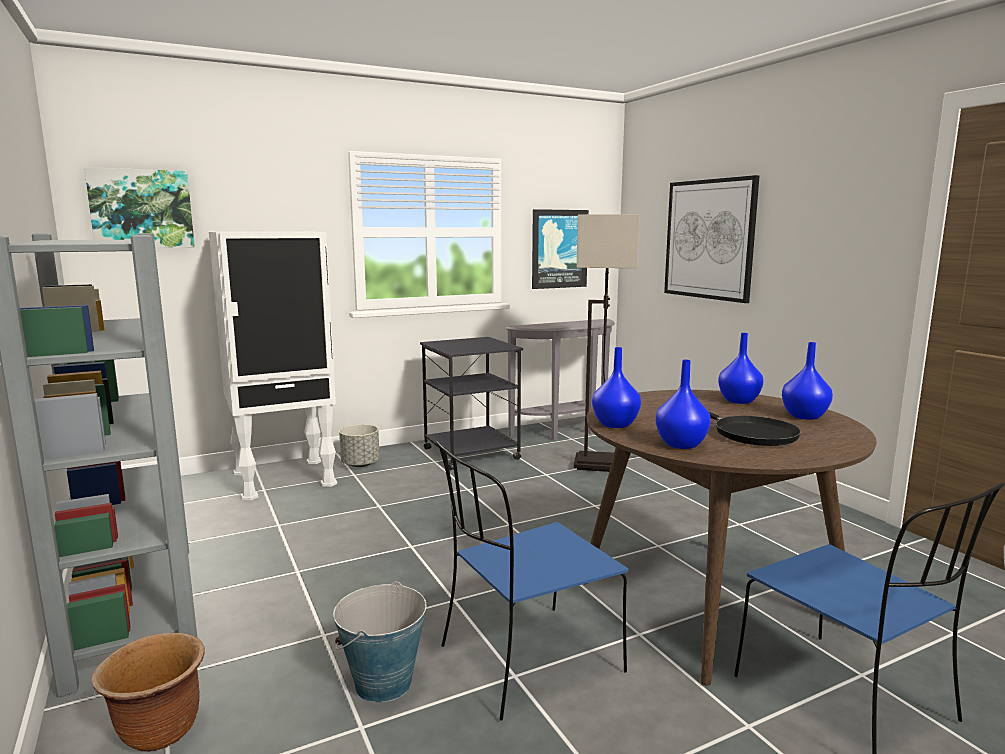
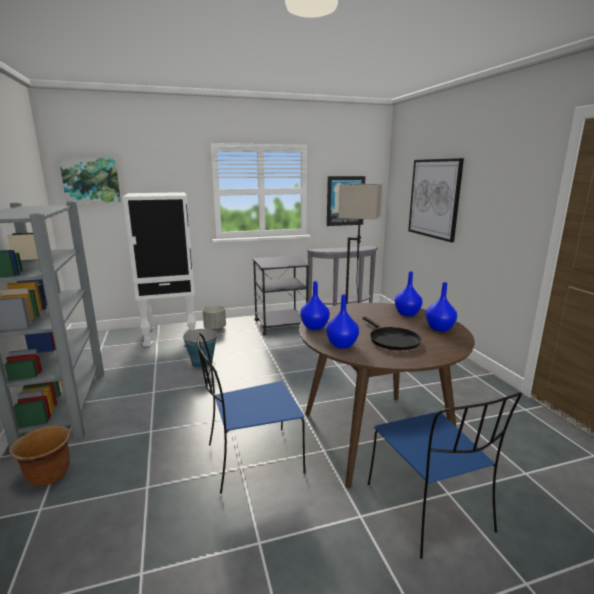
camera: 10 degrees right, 5 degrees up
(383, 683) = (169, 463): bucket -> bucket (202, 363)

